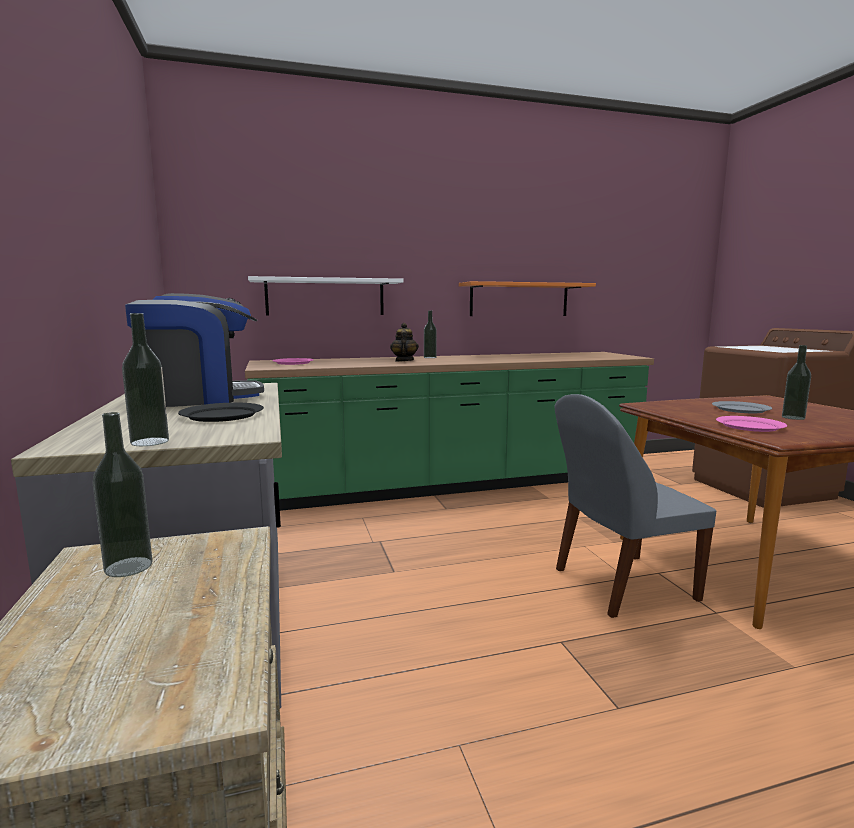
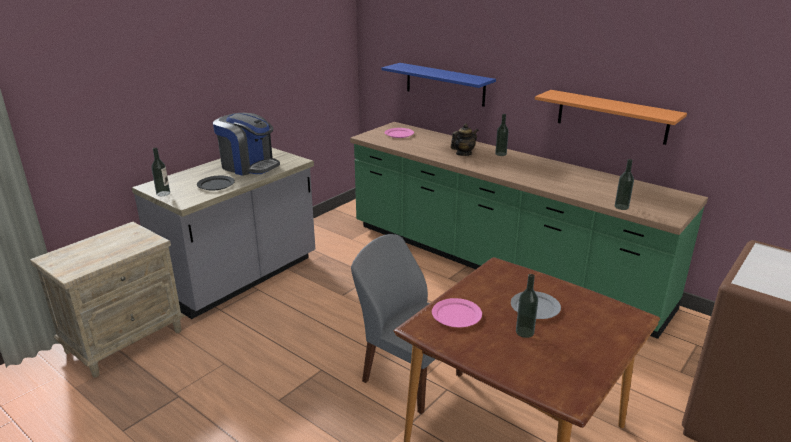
camera: 55 degrees right, 15 degrees up
(128, 567) = (125, 235): bottle -> bottle (621, 207)
(325, 297) = (445, 84): white shelf -> blue shelf

